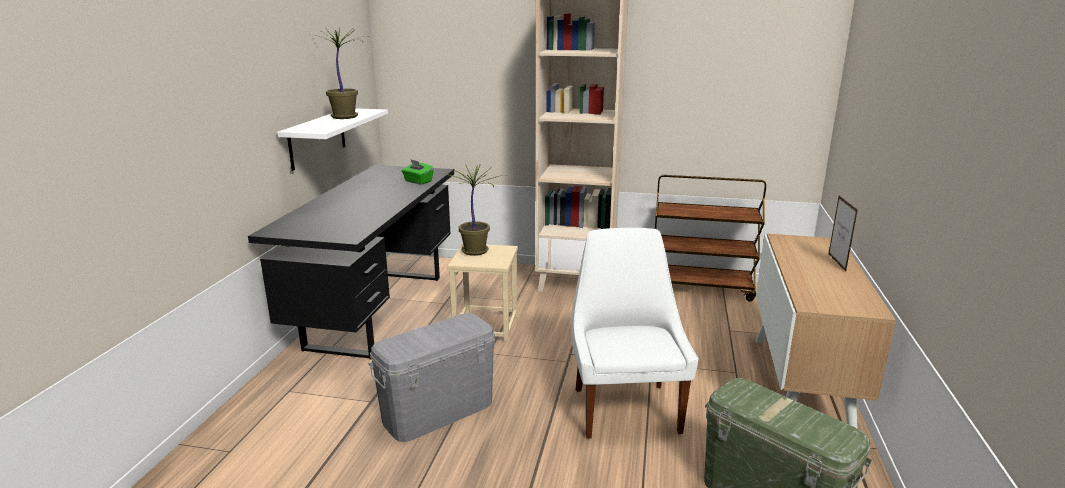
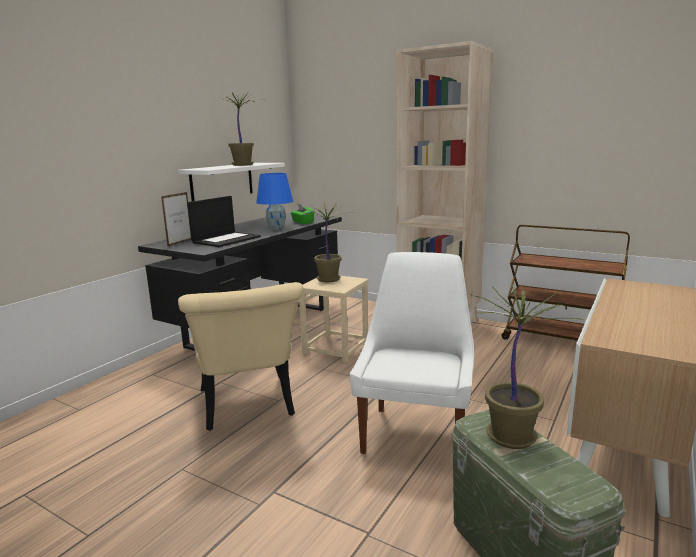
camera: 20 degrees right, 5 degrees down
(356, 217) = (226, 239): none -> laptop
(397, 194) = (276, 229): none -> blue table lamp
(438, 412) = (248, 408): grey storage box -> beige chair
(765, 402) = (512, 436): none -> potted plant
(836, 262) = (670, 307): picture frame -> picture frame (180, 243)

